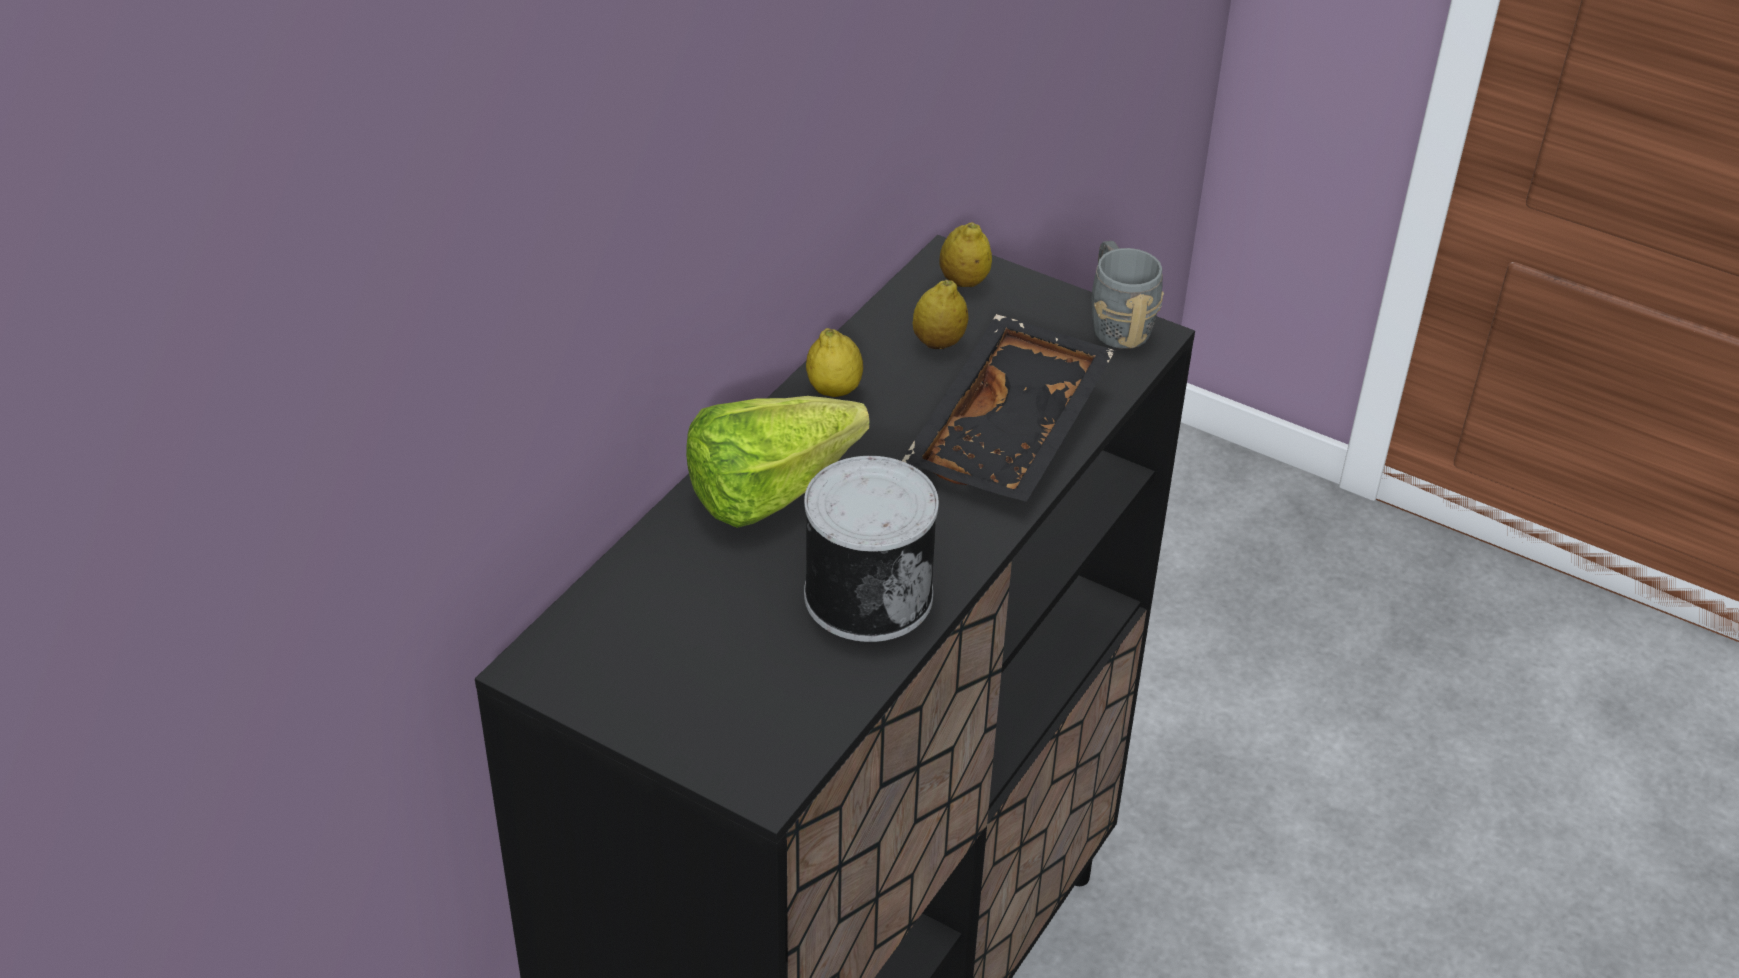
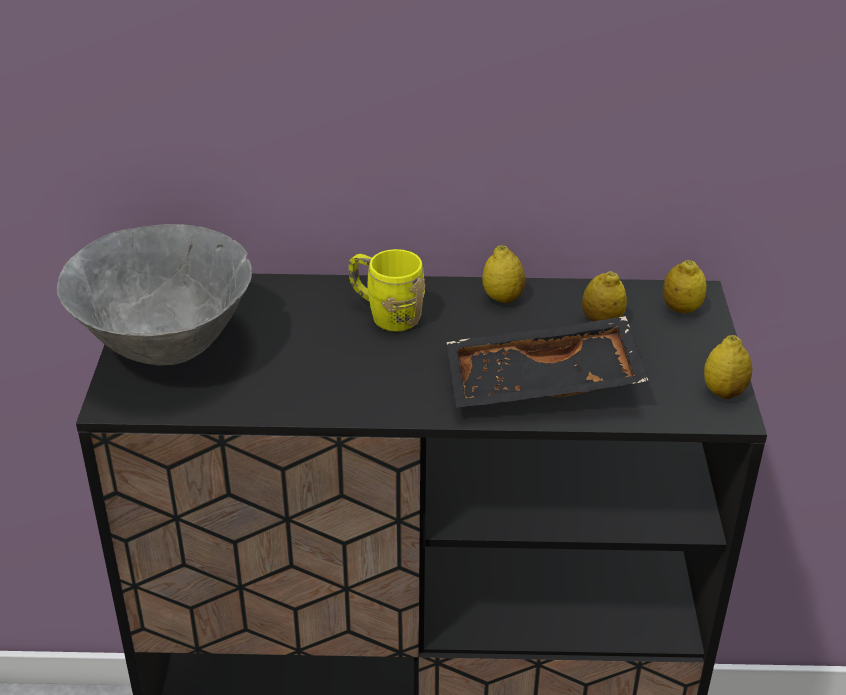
camera: 60 degrees right, 5 degrees down
(688, 700) = (166, 347): none -> grey bowl
(785, 490) = (386, 314): lettuce -> yellow mug
(866, 593) = (318, 380): can -> none
(1116, 323) = (723, 392): grey mug -> lemon

